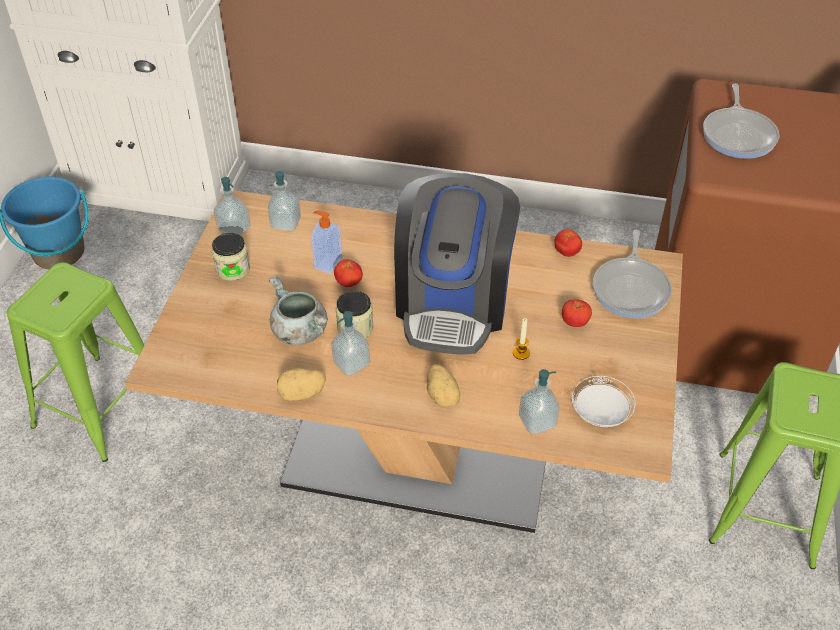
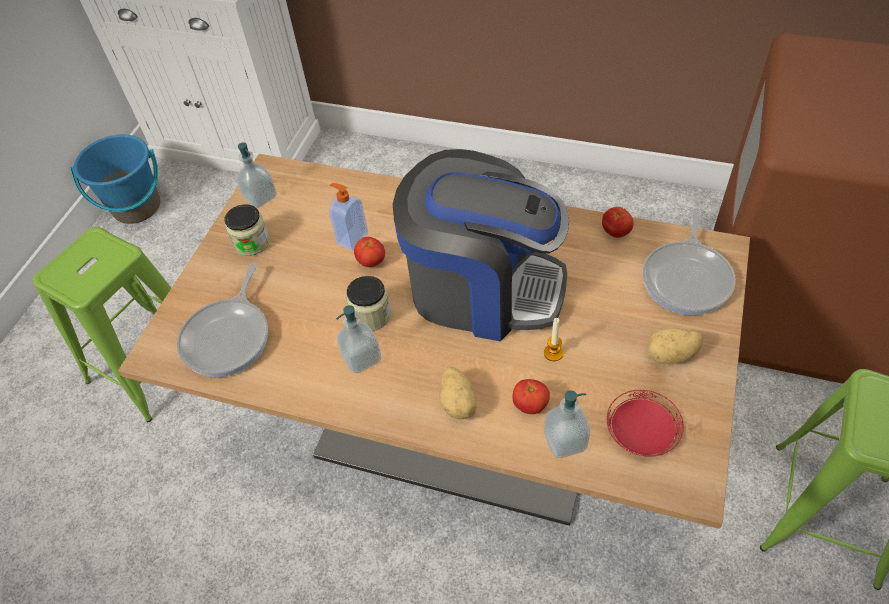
camera: 10 degrees right, 5 degrees up
(285, 223) = (314, 192): soap dispenser -> none
(299, 331) = (310, 317): grey cooking pot -> none
(302, 394) = (302, 393): potato -> potato (671, 356)
(453, 302) = (482, 288): coffee machine -> coffee machine turned 90 degrees counterclockwise
(575, 322) = (619, 317): tomato -> tomato (530, 405)
(601, 413) = (641, 434): white plate -> red plate
(739, 135) = (825, 99): frying pan -> frying pan (229, 337)

